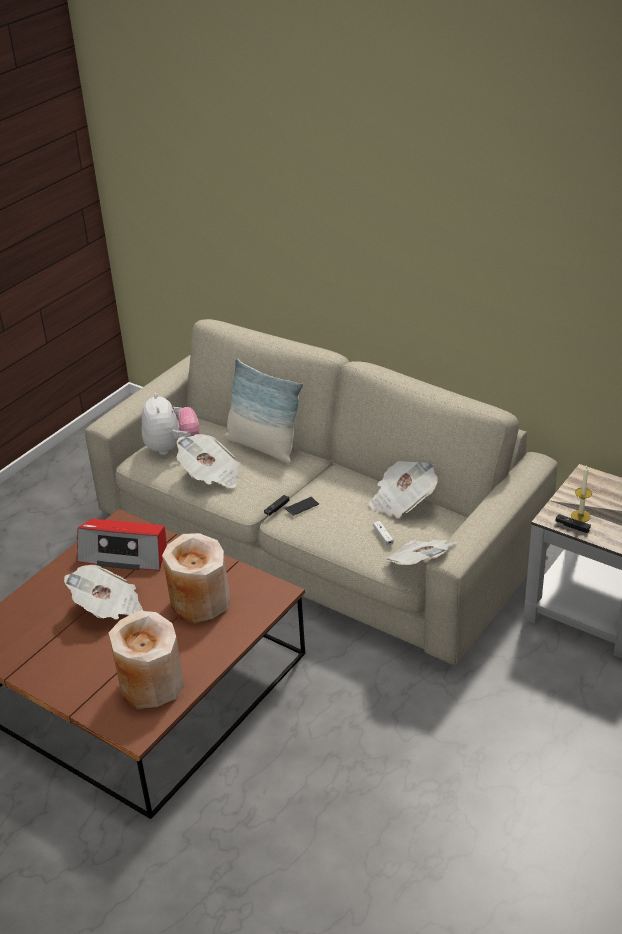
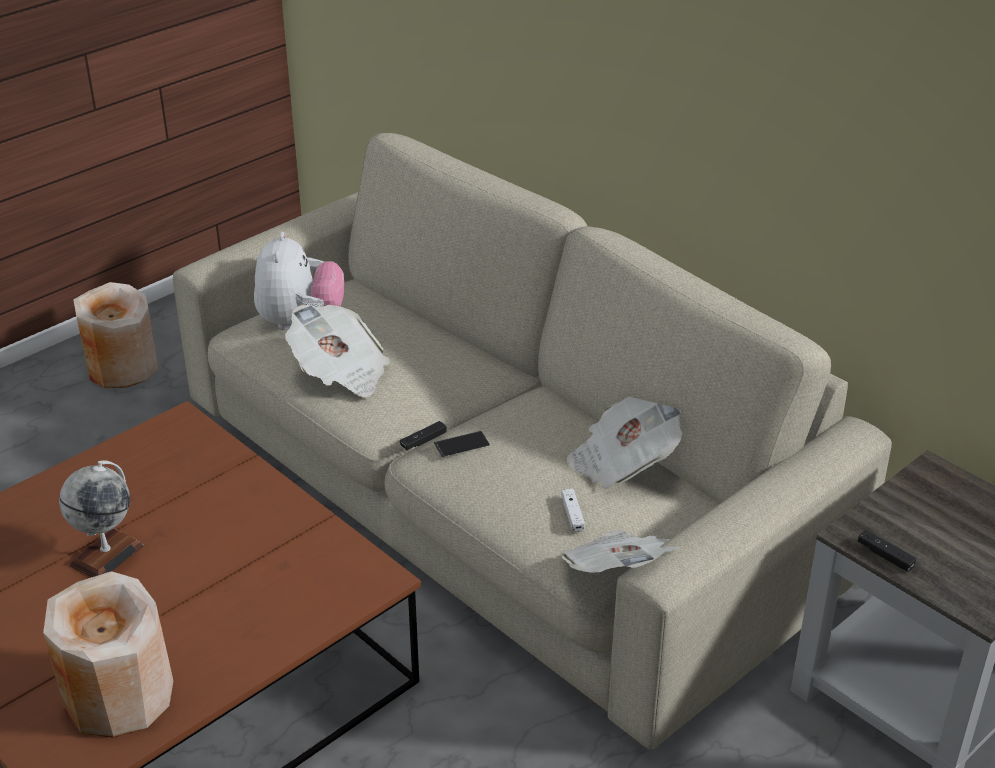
camera: 10 degrees right, 0 degrees up
(108, 608) = (107, 555): newspaper -> globe
(124, 554) = (166, 473): radio -> none
(199, 602) = (248, 571): beige vase -> beige vase (122, 368)
(263, 446) = (438, 340): pillow -> none
(580, 516) = (904, 540): candle -> none

